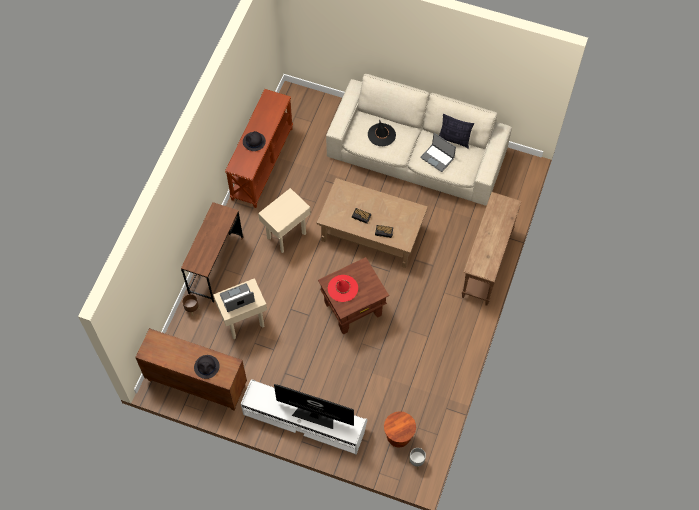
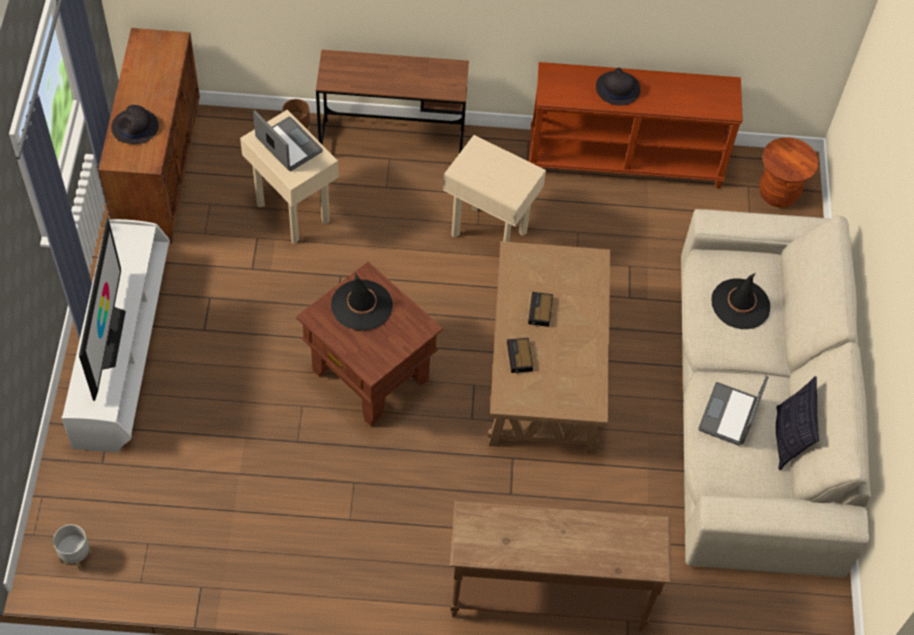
camera: 70 degrees right, 5 degrees down
(342, 288) = (361, 305): red hat -> black hat
(398, 437) = (121, 513): brown stool -> brown stool (778, 194)

